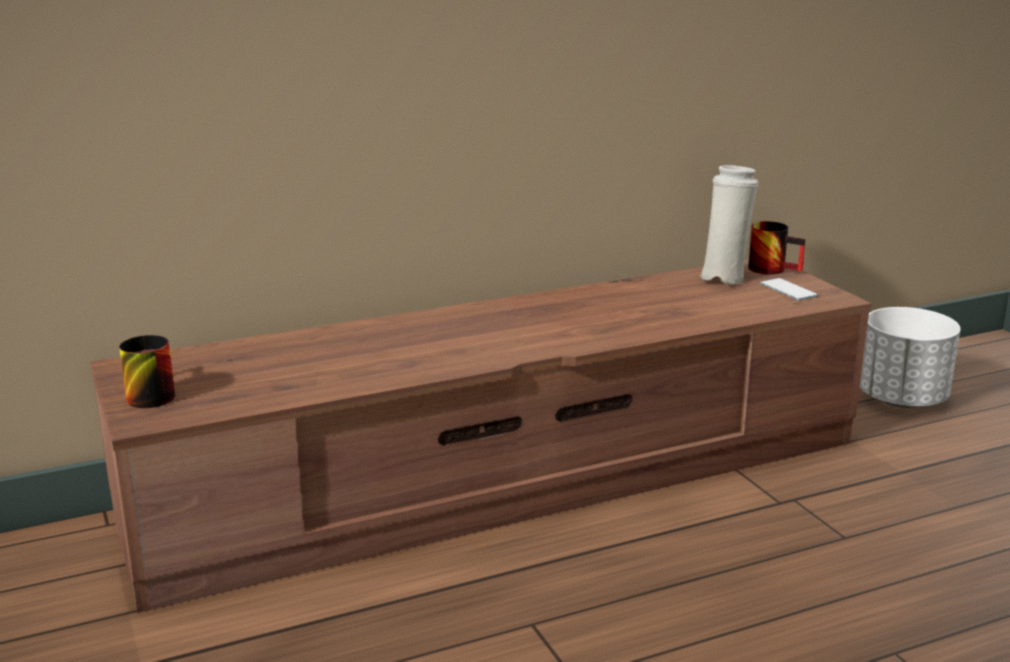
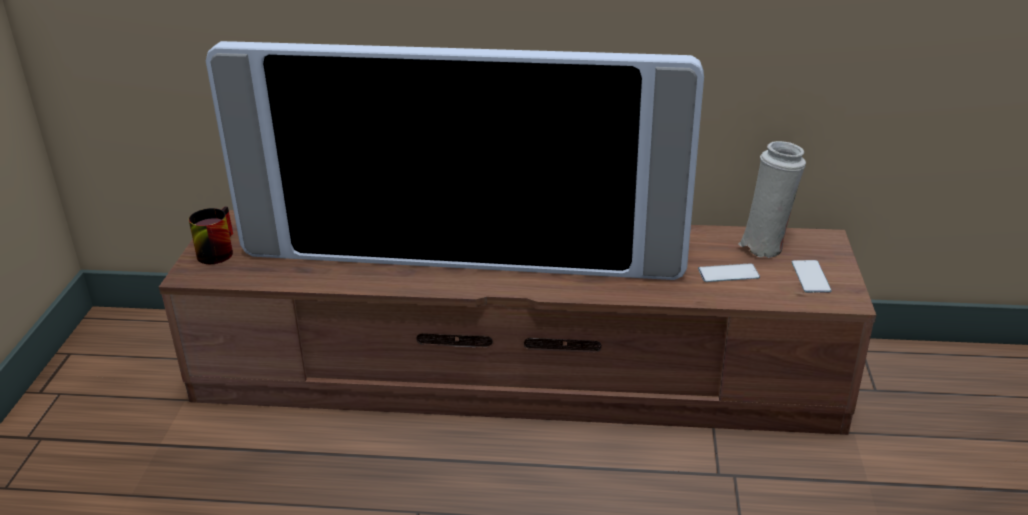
camera: 30 degrees right, 10 degrees up
(451, 340) = (461, 256): none -> television
(719, 301) = (728, 273): none -> phone
(774, 268) = (827, 247): mug -> none
(900, 400) = (952, 402): white planter -> none

